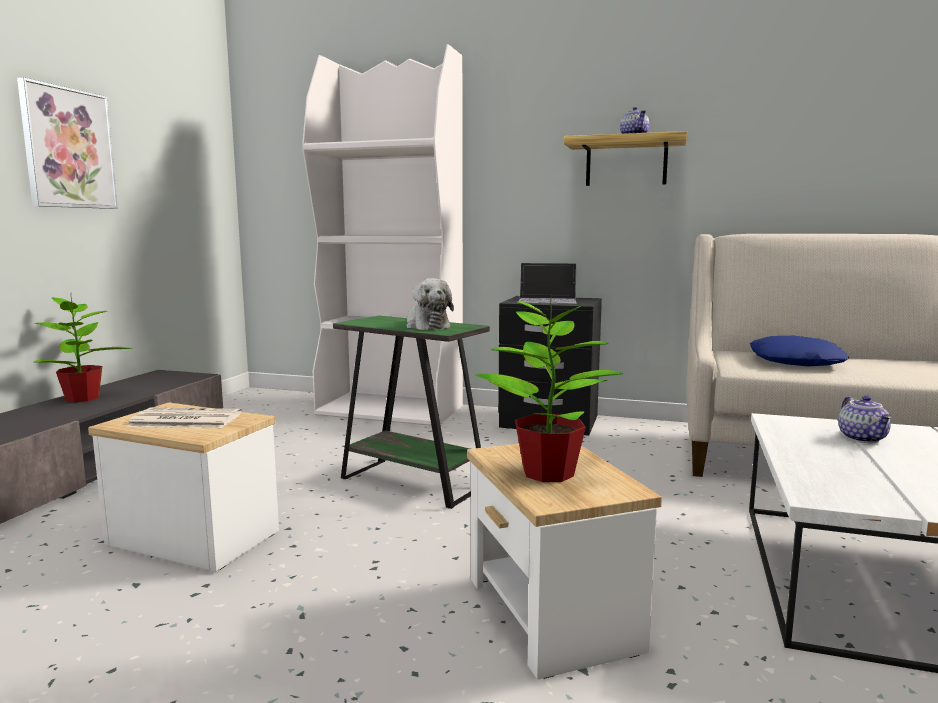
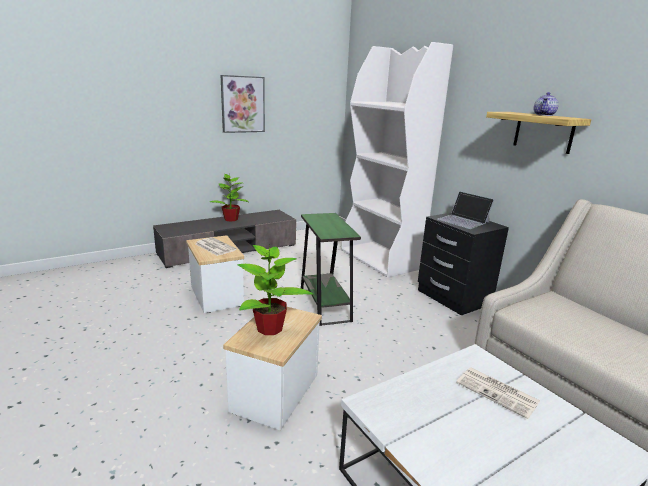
camera: 40 degrees right, 10 degrees up
(426, 326) = (330, 228): plush toy -> none
(796, 362) = (581, 322): blue pillow -> none
(863, 438) = (498, 392): teapot -> newspaper

